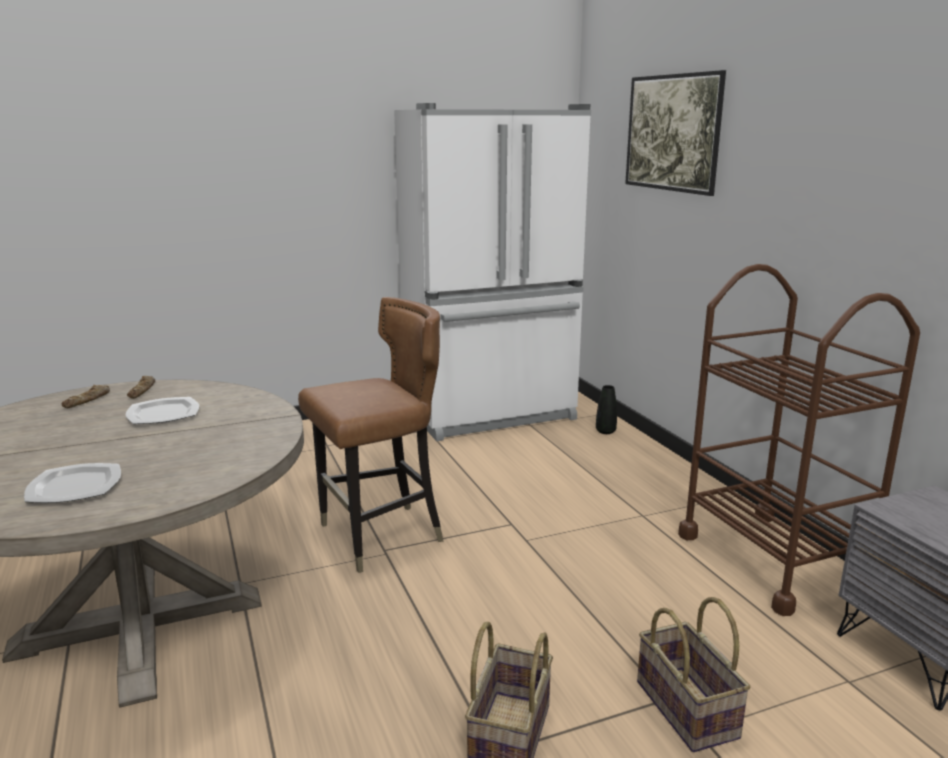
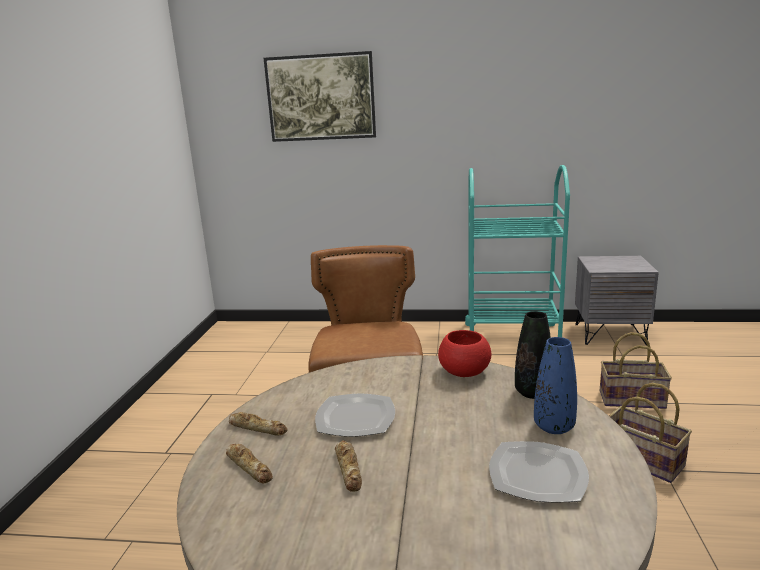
camera: 60 degrees left, 0 degrees up
(84, 426) = (349, 469): none -> bread
(159, 484) = (554, 427): none -> blue vase
(266, 435) = (464, 372): none -> red bowl
(491, 414) = (225, 361): white fridge -> none
(605, 431) = (314, 331): black vase -> black vase (532, 392)
(772, 560) = (512, 336): brown cart -> turquoise cart

